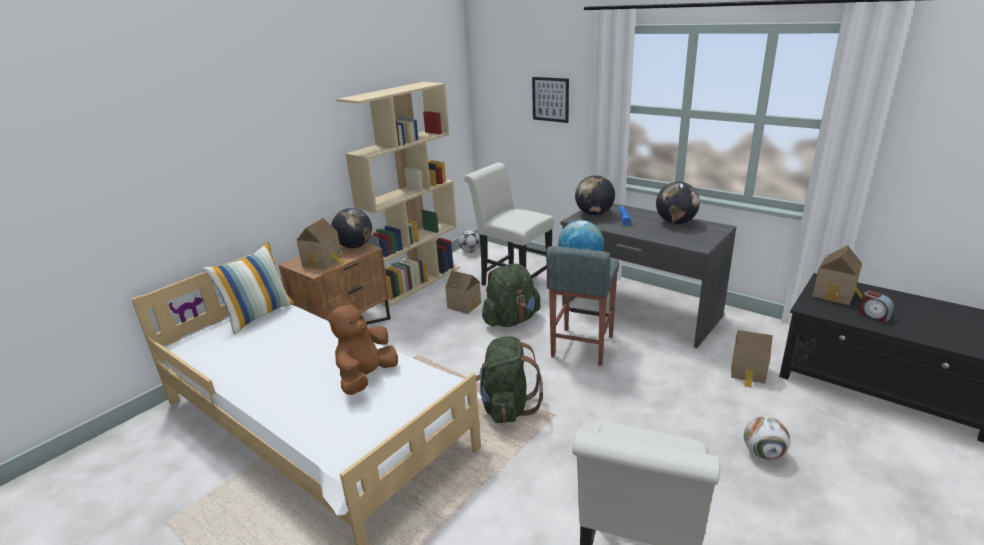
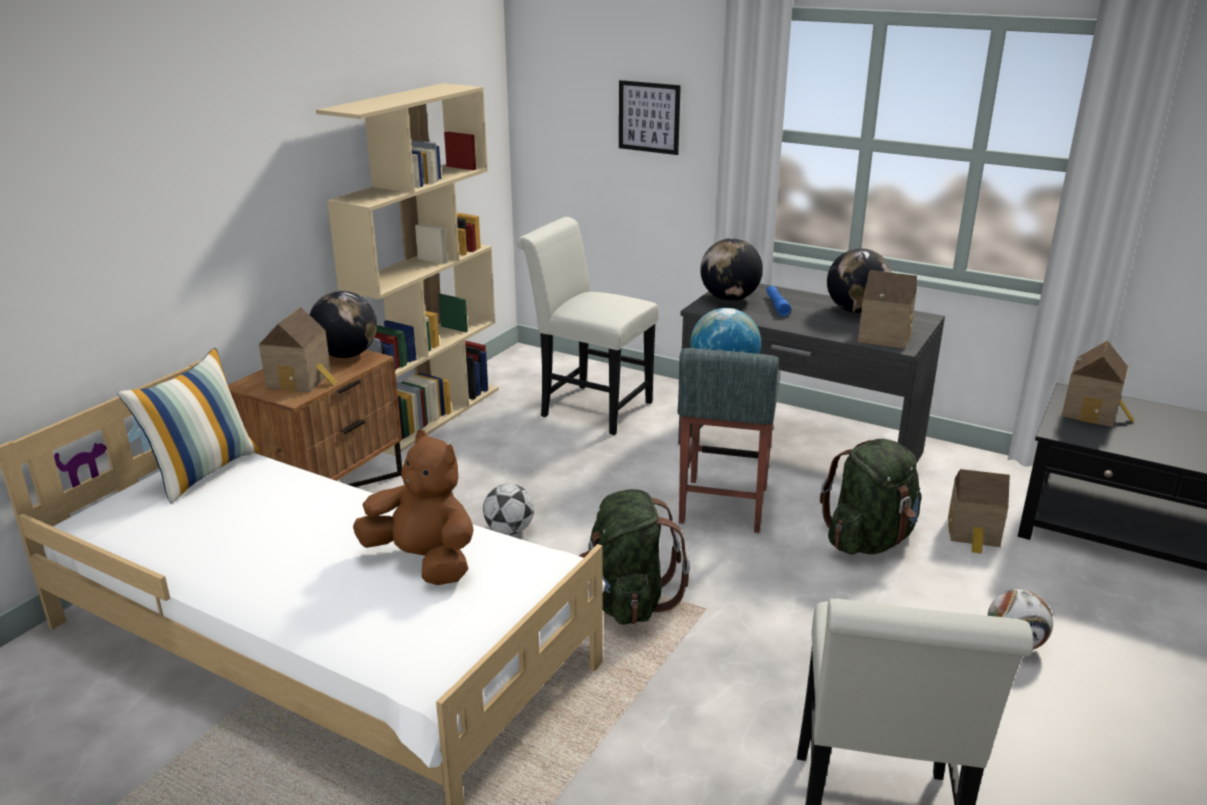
camera: 10 degrees left, 0 degrees up
(366, 378) = (424, 561): brown plush toy -> brown plush toy turned 105 degrees clockwise
(465, 304) = (522, 448): toy house -> toy house (884, 336)
(470, 251) = (509, 363): football -> football (509, 530)
(511, 320) = (603, 470): green backpack -> green backpack (869, 540)
(873, 315) = (1148, 440): alarm clock -> none

